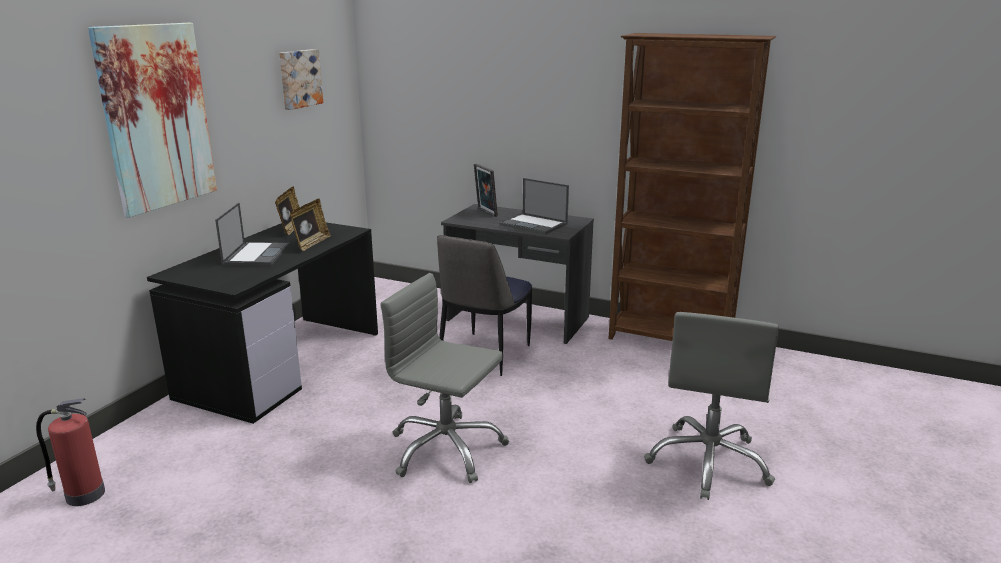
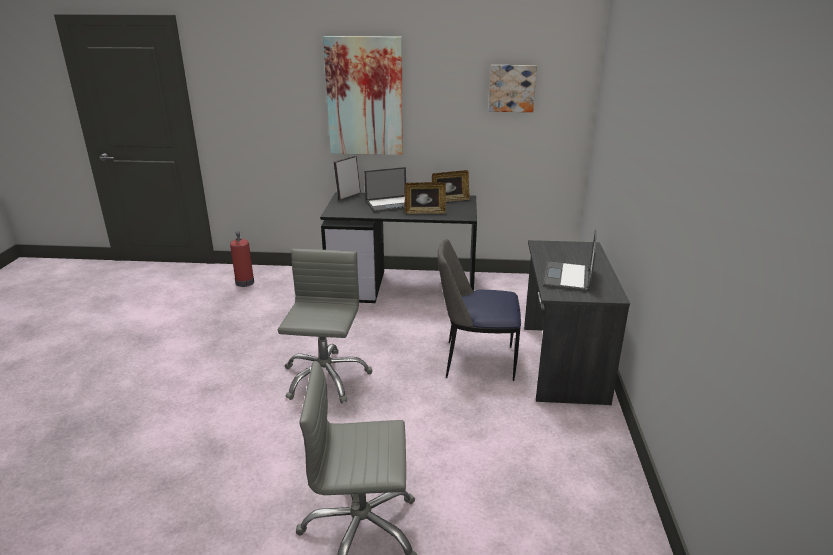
camera: 70 degrees right, 5 degrees up
(485, 212) = (577, 251): picture frame -> picture frame (348, 196)
(671, 340) = (610, 475): brown bookcase -> none

